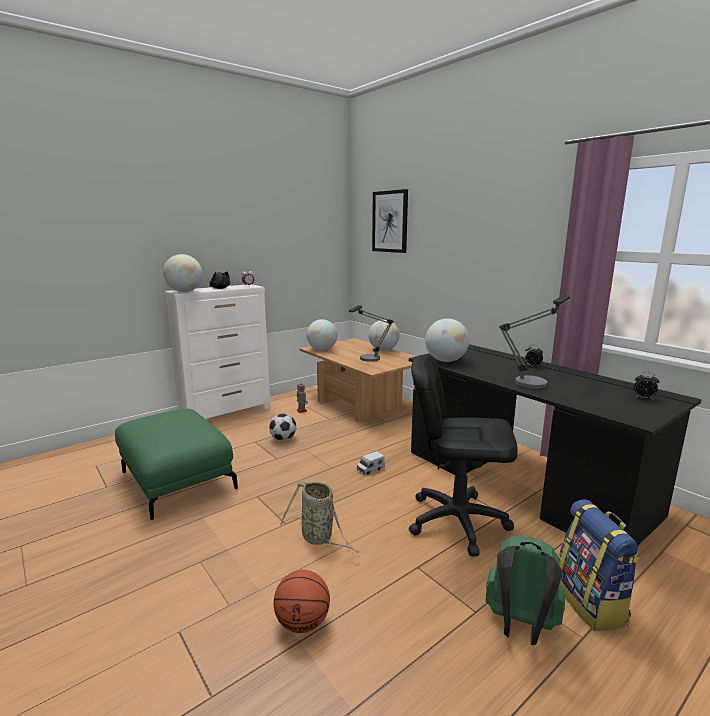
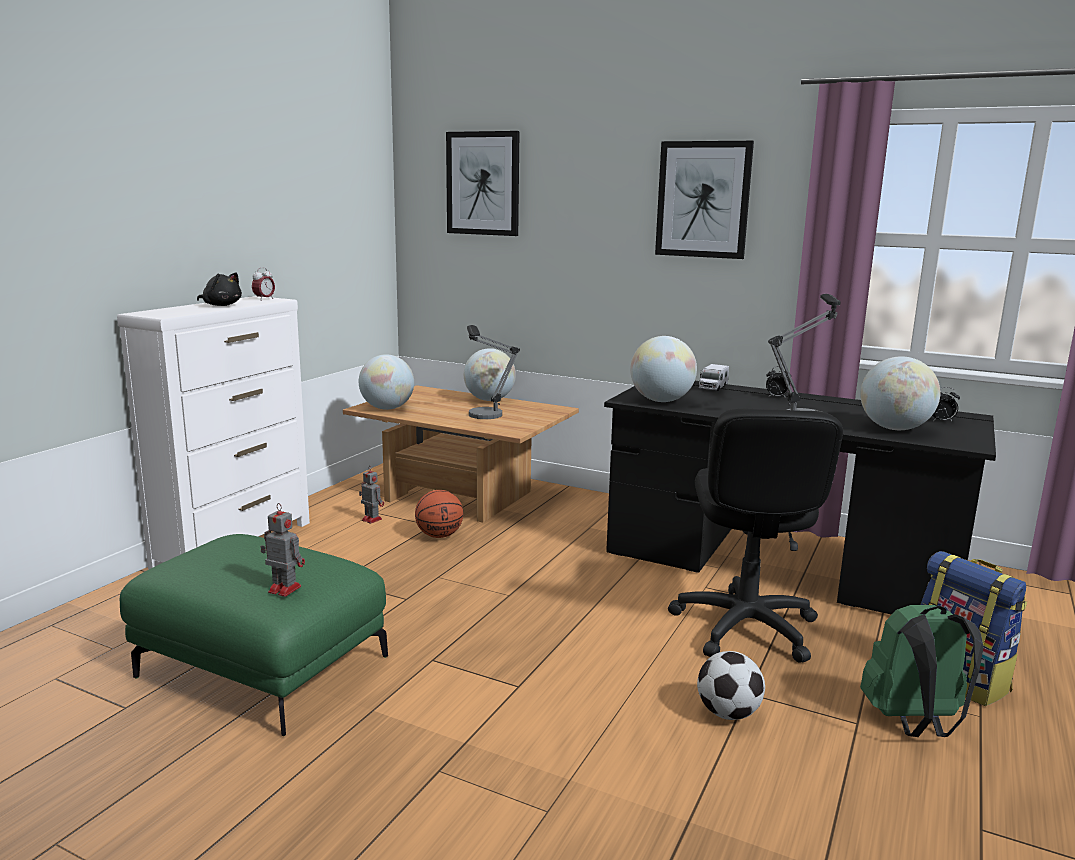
camera: 25 degrees left, 0 degrees up
(165, 441) = (283, 589): none -> toy robot
(184, 291) = (167, 314): globe -> globe (894, 428)
(283, 439) = (386, 568): football -> football (728, 713)
(302, 622) = (670, 799): basketball -> basketball (439, 535)
(319, 538) = (586, 692): basket -> none
(370, 469) = (568, 586): toy truck -> toy truck (712, 387)
(457, 521) = (744, 627): black office chair -> black office chair turned 75 degrees counterclockwise
(506, 228) = (703, 199): none -> picture

